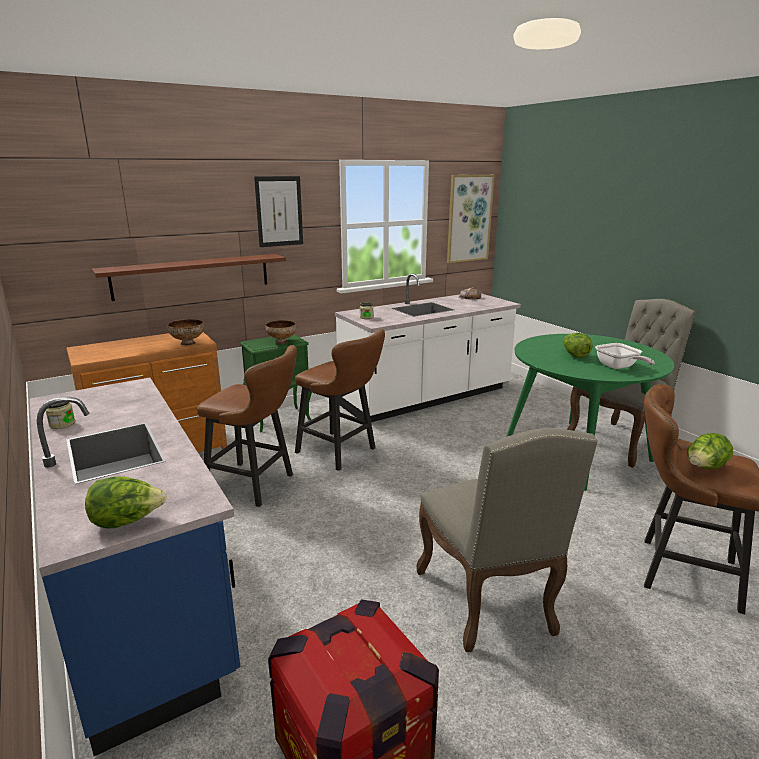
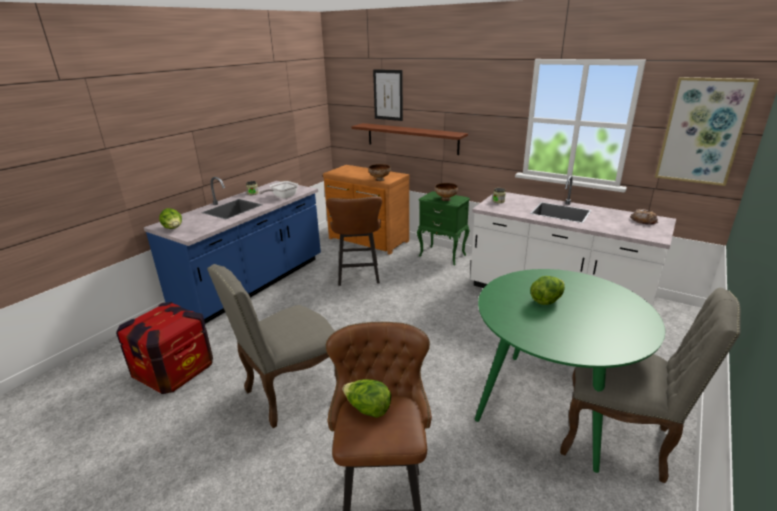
camera: 65 degrees right, 5 degrees up
(279, 211) = (475, 100): picture -> picture (388, 95)
(342, 453) = (421, 290): brown stool -> none
(618, 367) = (540, 328): frying pan -> frying pan (282, 197)

